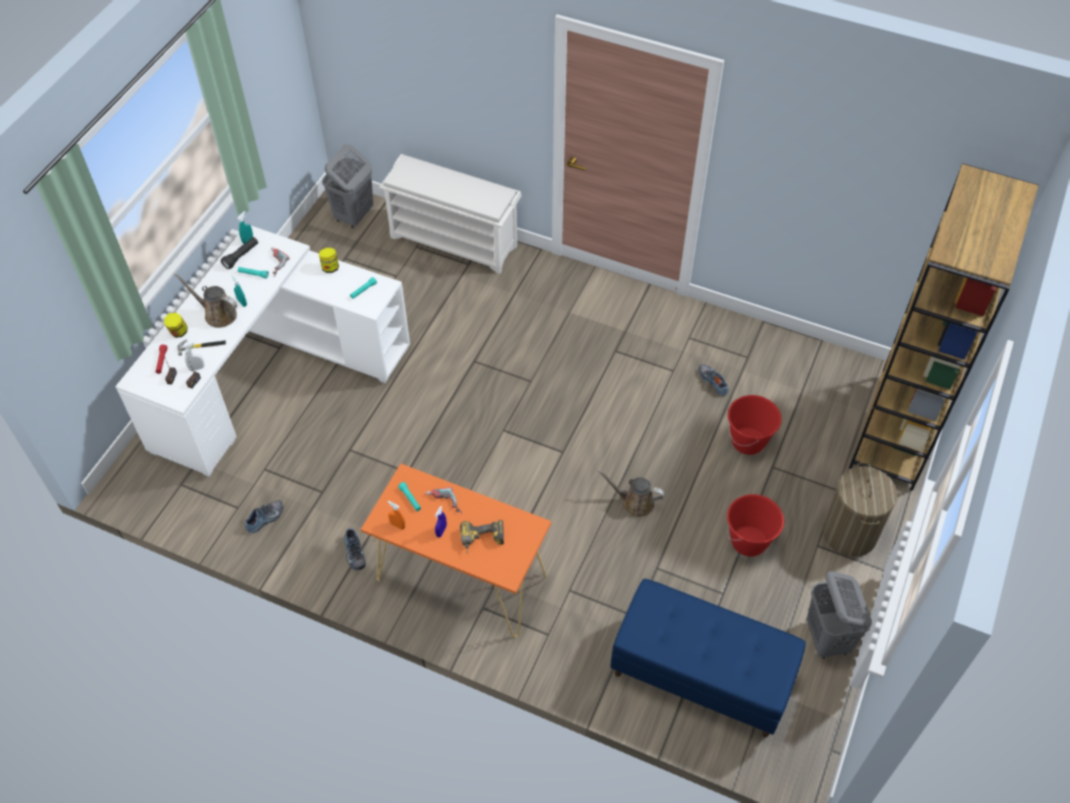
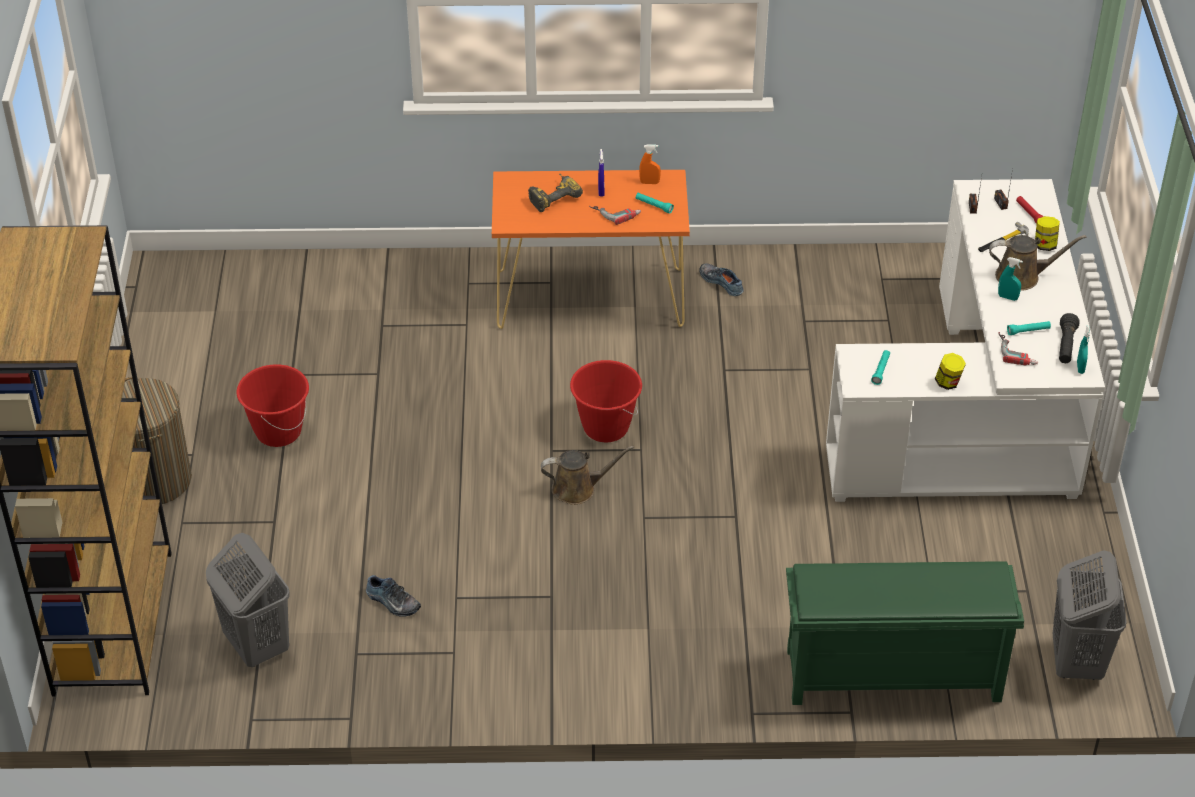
camera: 155 degrees right, 10 degrees down
(197, 368) = (984, 220): white spray bottle -> none
(265, 519) = (842, 279): shoe -> none
(455, 241) = (891, 676): white shoe rack -> green shoe rack
(634, 502) = (434, 427): brown watering can -> brown watering can (578, 488)
(700, 676) = (291, 300): blue bench -> none
(748, 441) = (316, 541): red bucket -> red bucket (605, 427)
(827, 638) = (160, 371): grey laundry basket -> grey laundry basket (256, 645)

